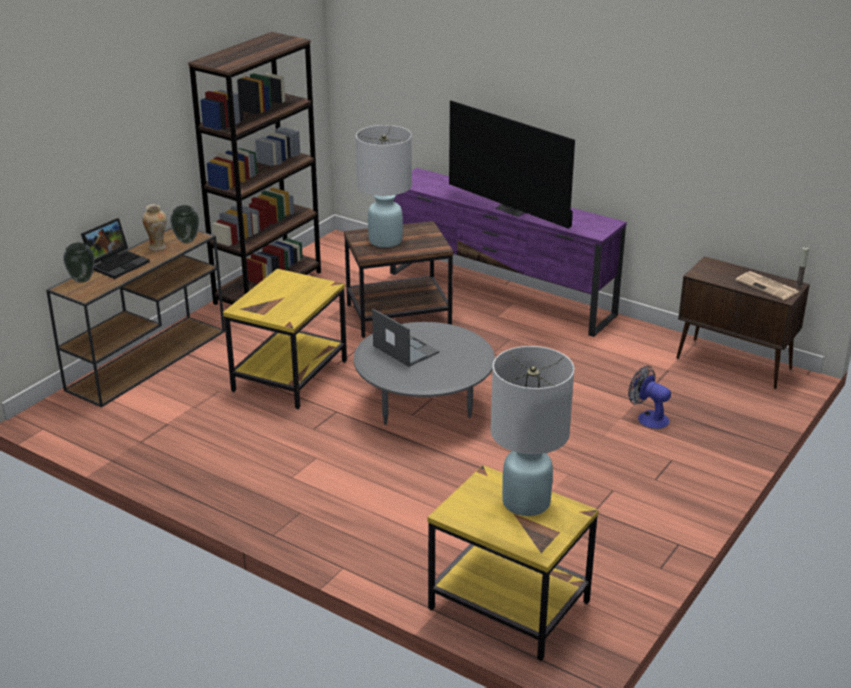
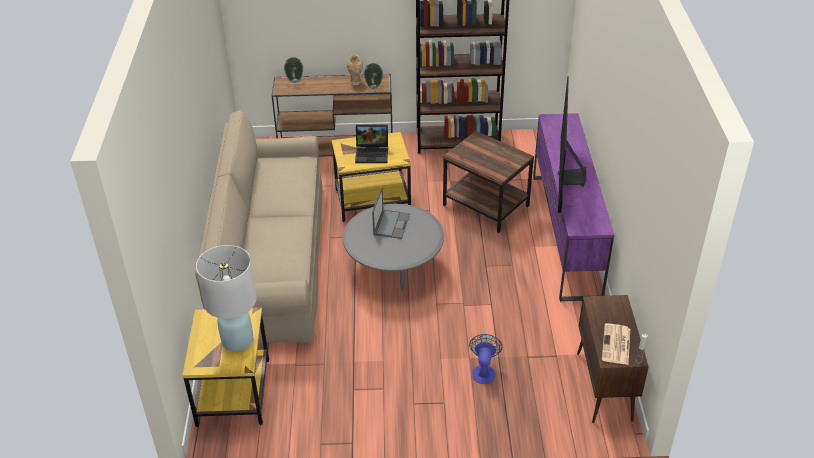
camera: 55 degrees right, 10 degrees up
(118, 263) = (323, 81): laptop -> laptop (373, 153)
(295, 486) = (272, 259): none -> beige sofa
(385, 240) = (482, 151): white table lamp -> none

